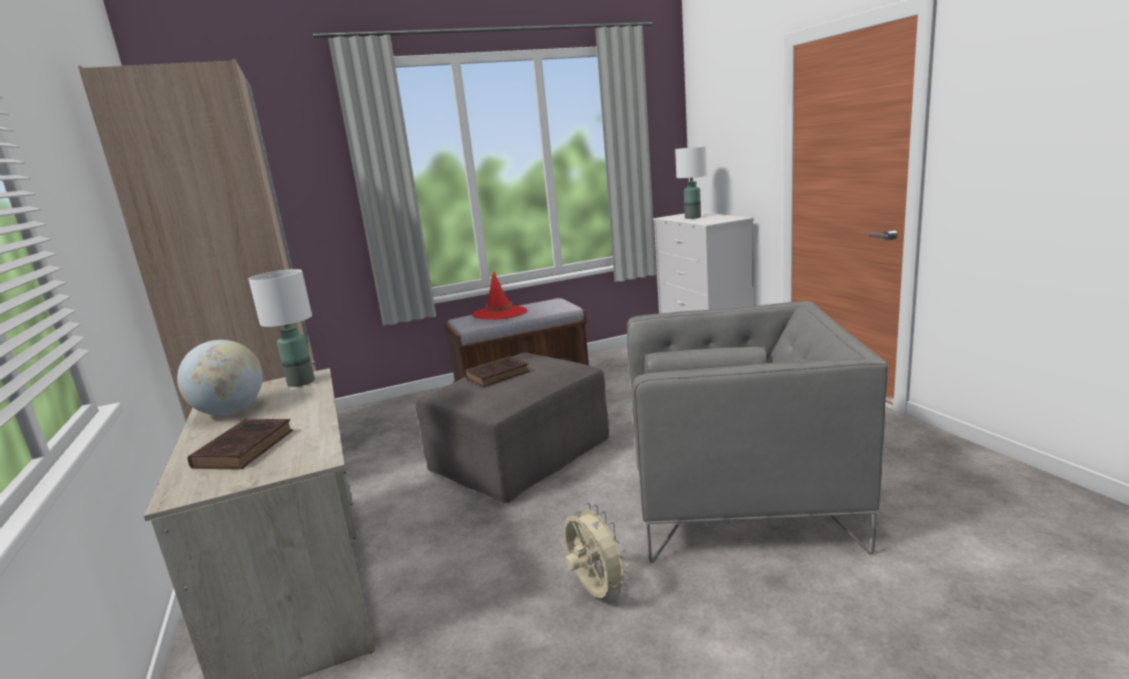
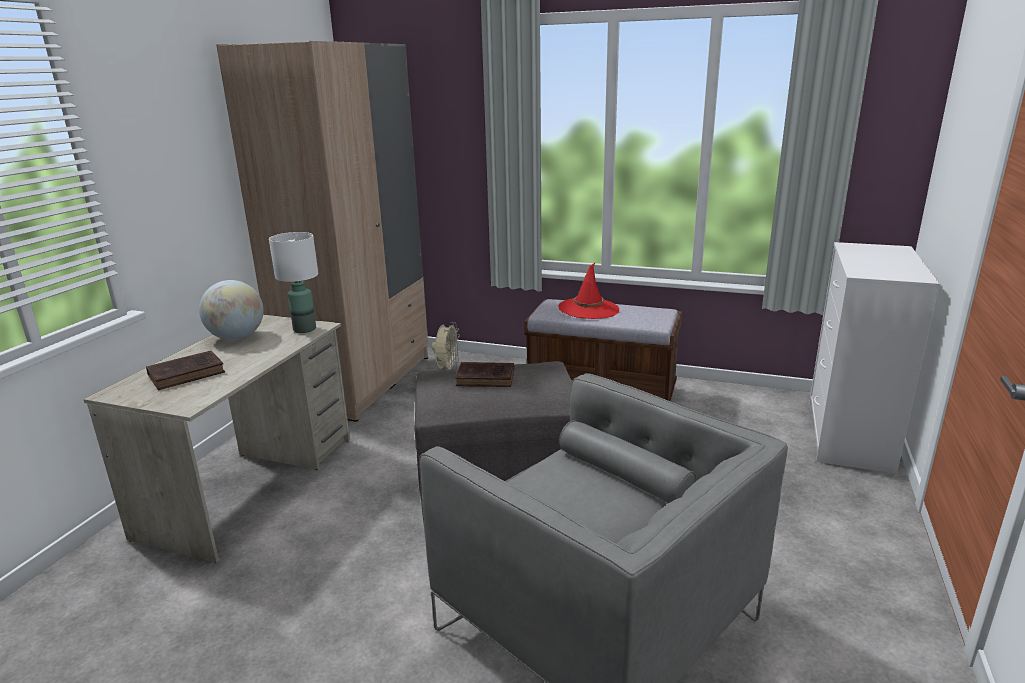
camera: 40 degrees right, 5 degrees up
(595, 592) = (368, 622): beige fan -> beige fan (447, 369)
(692, 217) = (872, 257): white table lamp -> none

